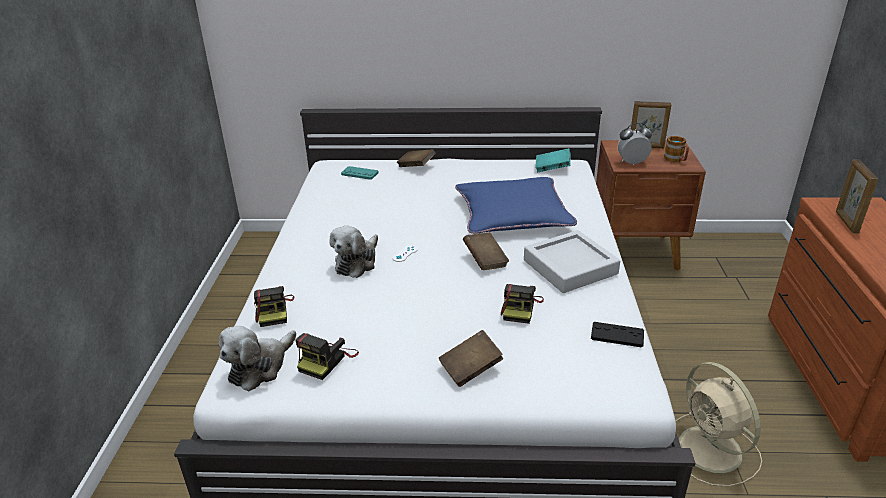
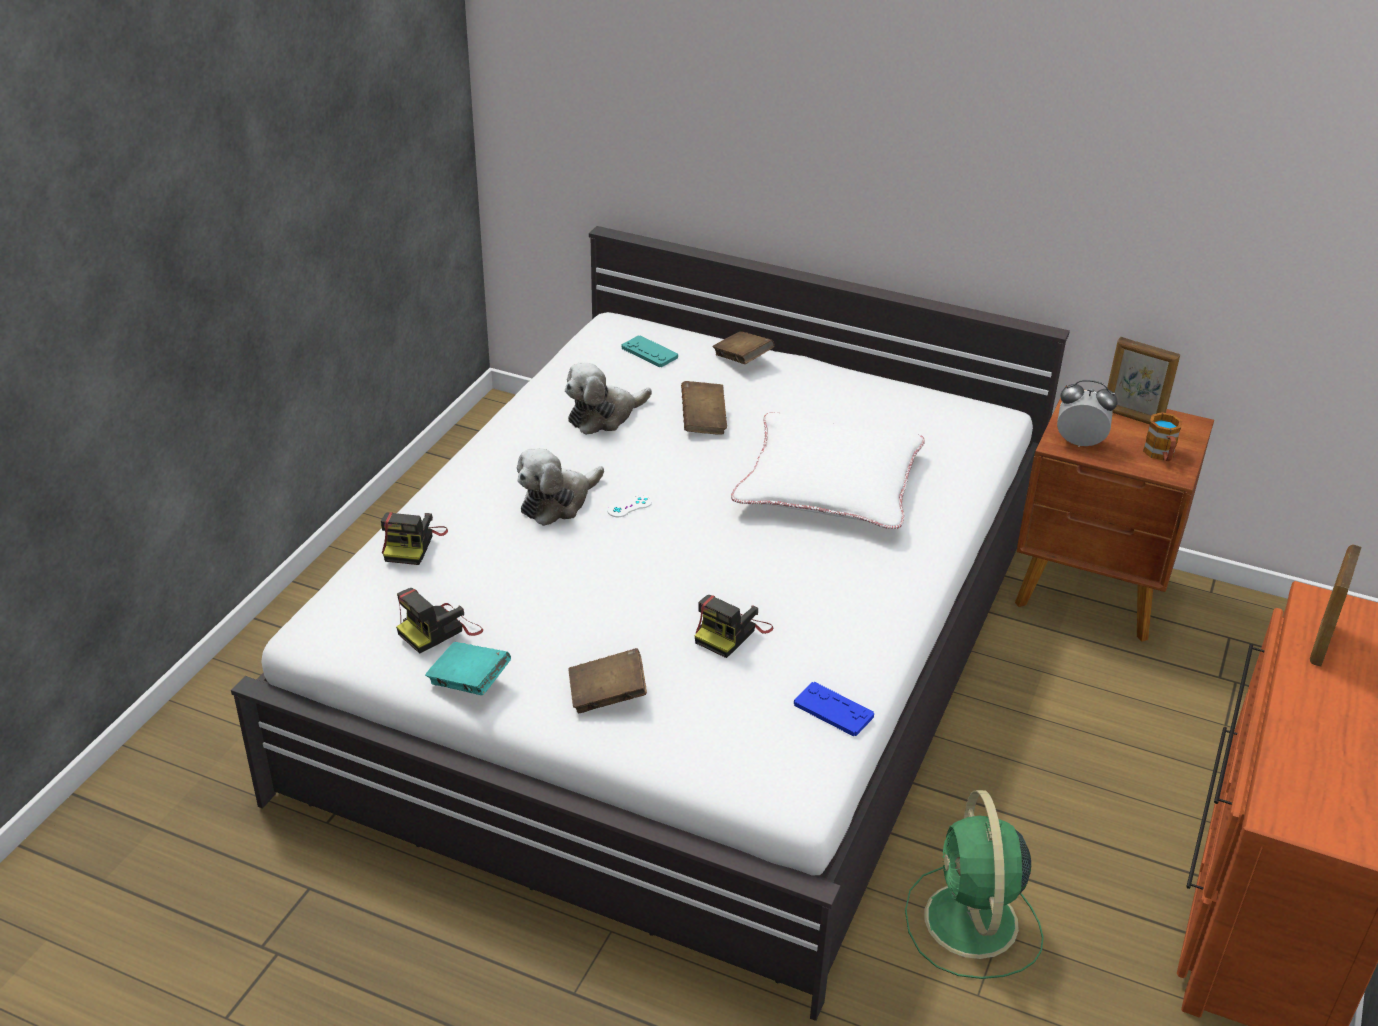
camera: 20 degrees right, 5 degrees up
(260, 367) = (359, 614): plush toy -> plush toy (604, 416)
(485, 261) = (734, 548): brown book -> brown book (703, 421)
(512, 215) = (829, 484): blue pillow -> white pillow
(552, 168) = (954, 417): turquoise book -> turquoise book (469, 682)
(570, 267) = (848, 592): grey tray -> none
(617, 335) = (833, 710): black game controller -> blue game controller
(712, 451) = (972, 924): beige fan -> green fan

